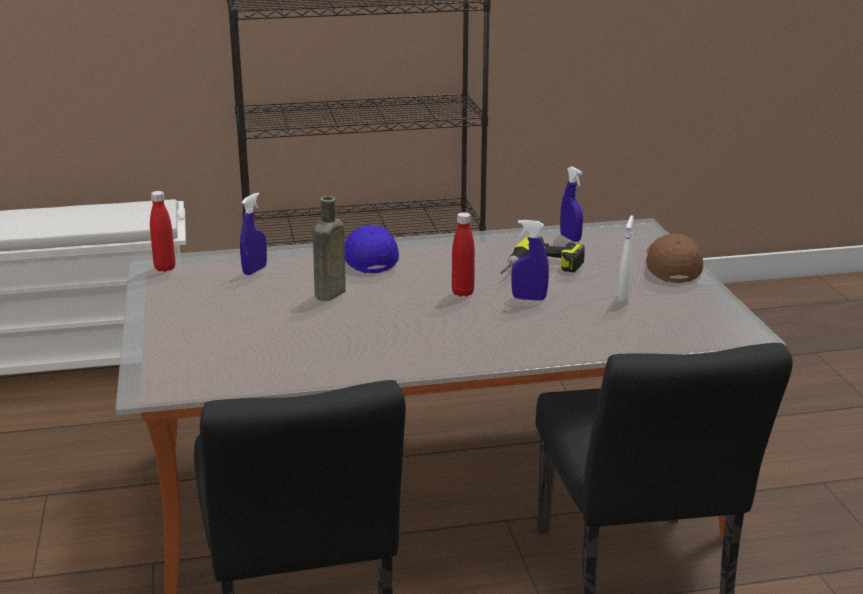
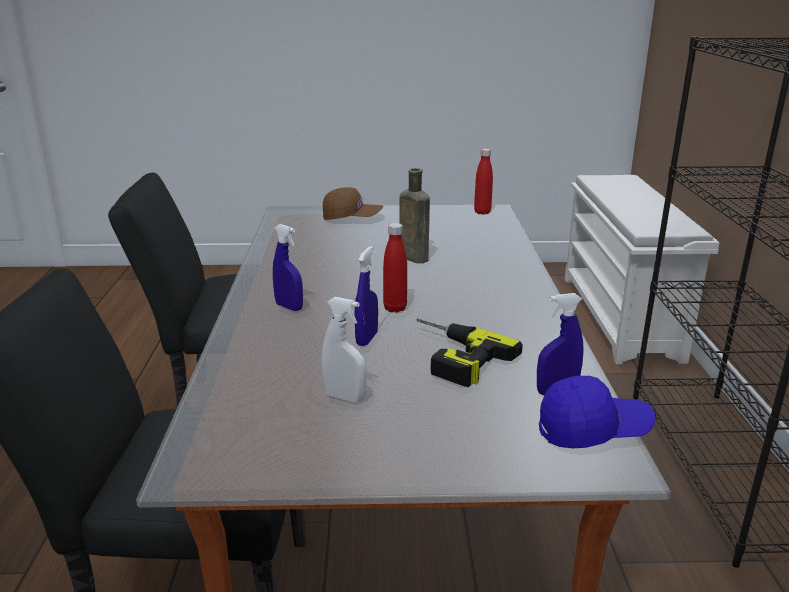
camera: 100 degrees right, 0 degrees up
(255, 270) = (472, 236): blue spray bottle -> blue spray bottle (289, 307)
(369, 259) = (491, 275): blue cap -> blue cap (592, 430)
(671, 268) = (429, 456): brown cap -> brown cap (352, 218)

